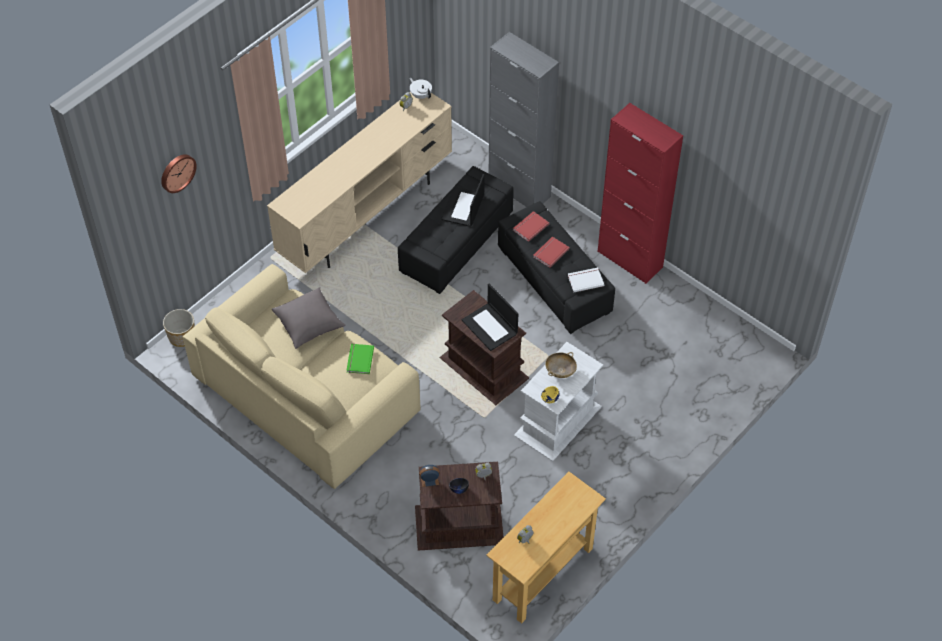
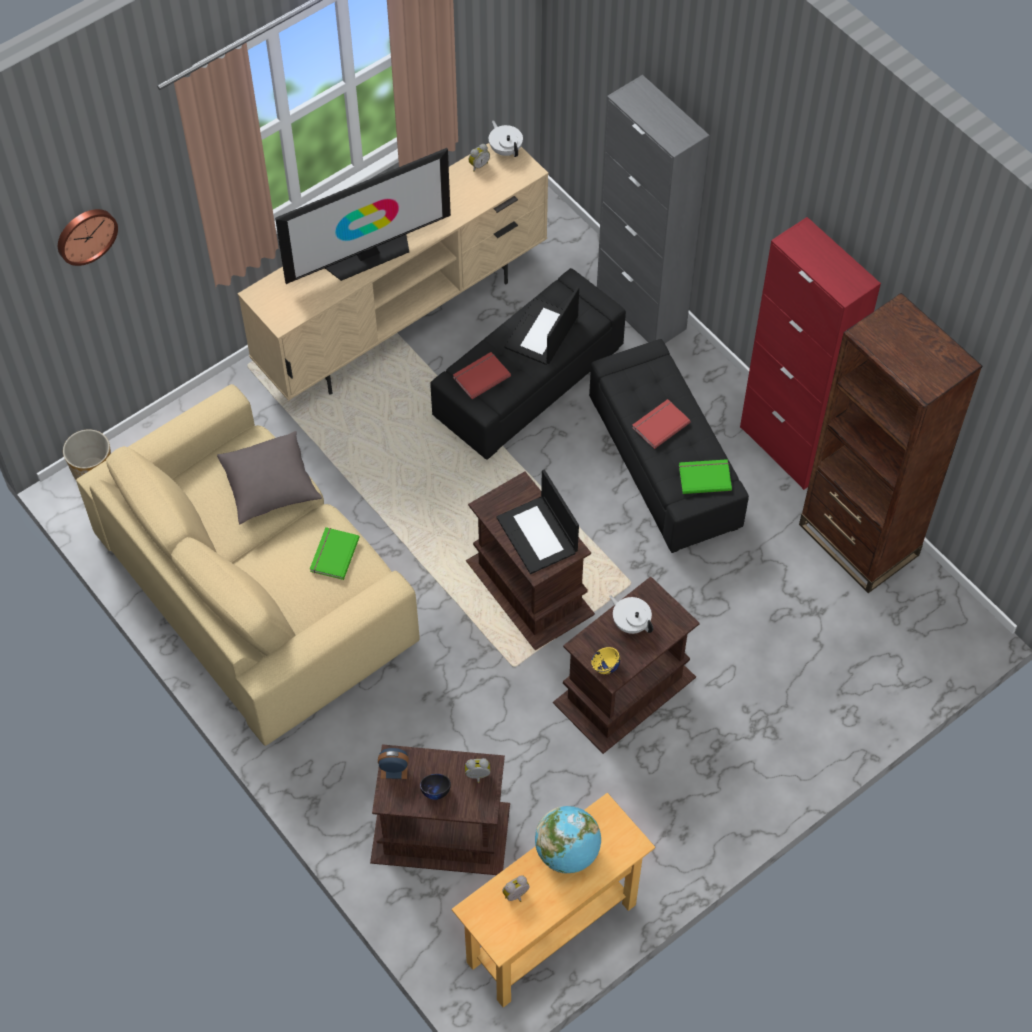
camera: 10 degrees right, 5 degrees up
(346, 170) = (368, 255): none -> television
(530, 227) = (637, 378): red book -> red book (480, 376)
(552, 510) = (567, 852): none -> globe
(557, 421) = (623, 691): white side table -> brown side table
(560, 371) = (631, 623): beige bowl -> white teapot
(585, 280) = (704, 476): white book -> green book
(686, 309) = (858, 540): none -> brown bookcase

